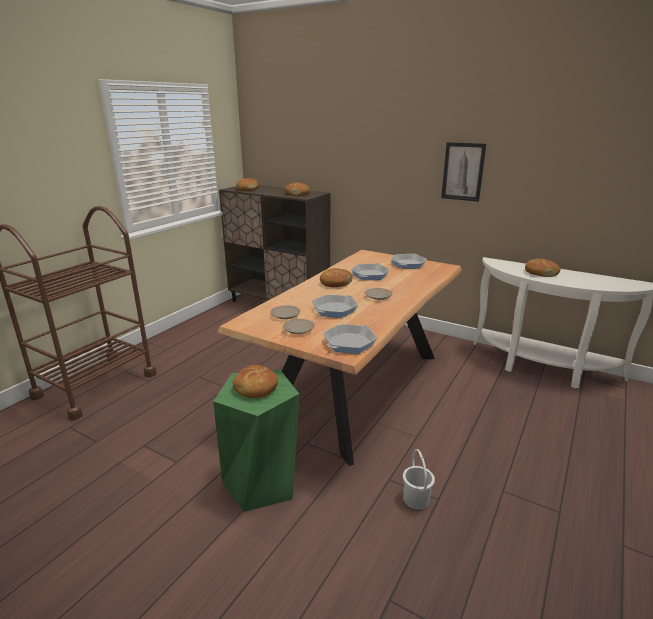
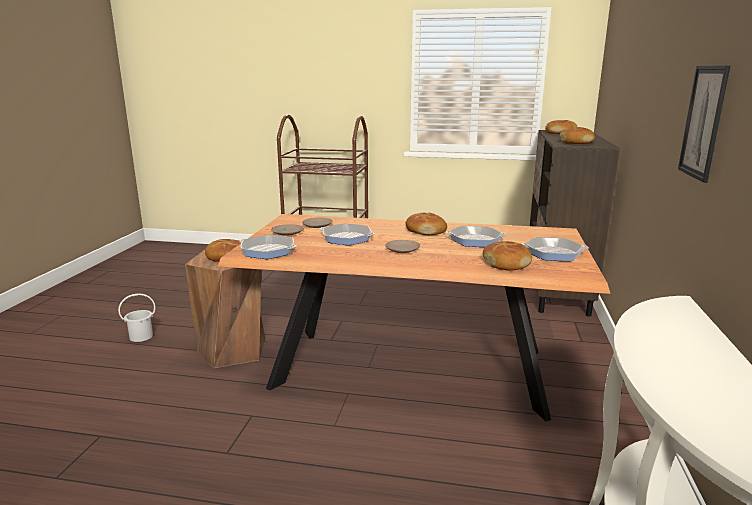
camera: 70 degrees right, 5 degrees down
(262, 481) = (233, 350): green stool -> brown stool
(416, 499) = (224, 437): white bucket -> white bucket (141, 336)
(540, 273) = (675, 346): bread -> bread (506, 263)

